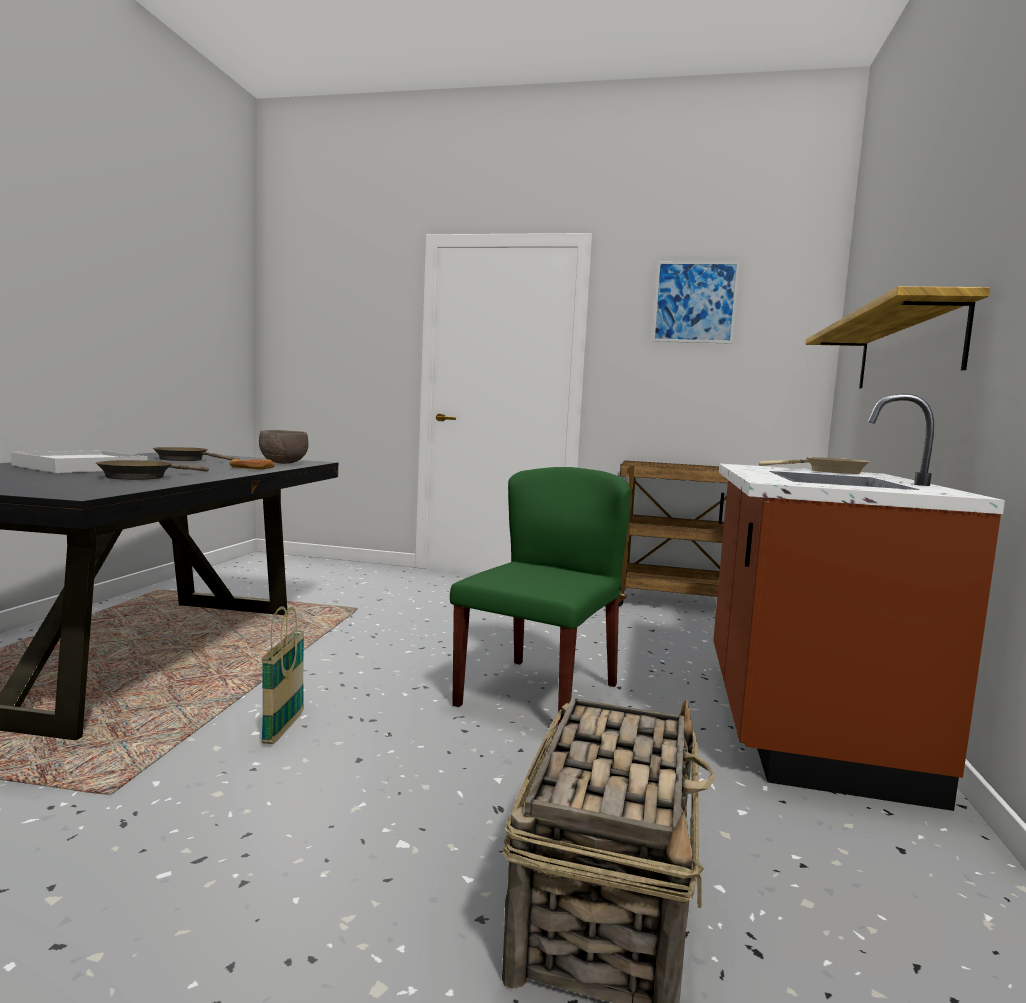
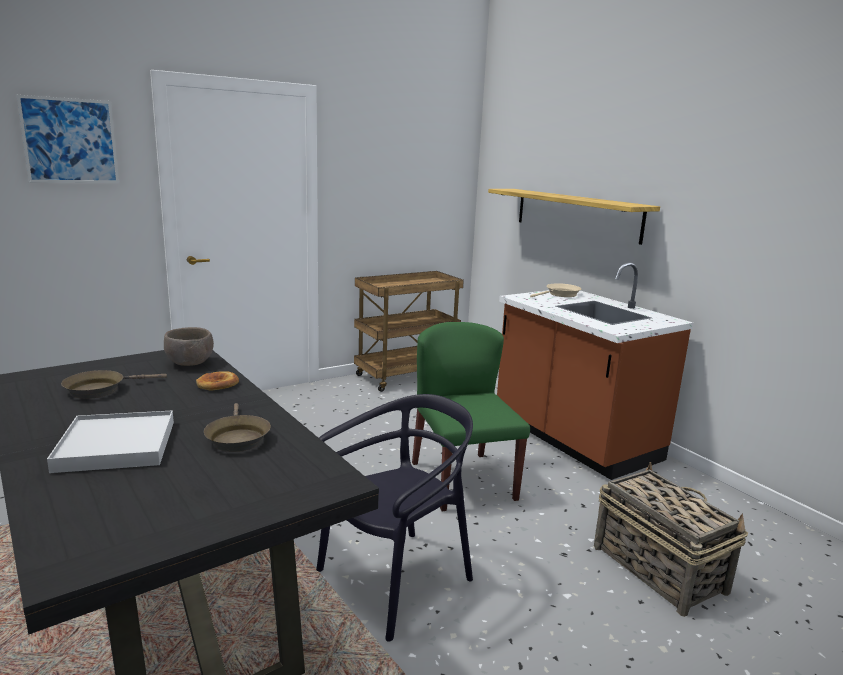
camera: 45 degrees left, 10 degrees up
(283, 728) = (395, 579): basket -> black chair
(694, 302) = (394, 149): picture -> picture (70, 141)

